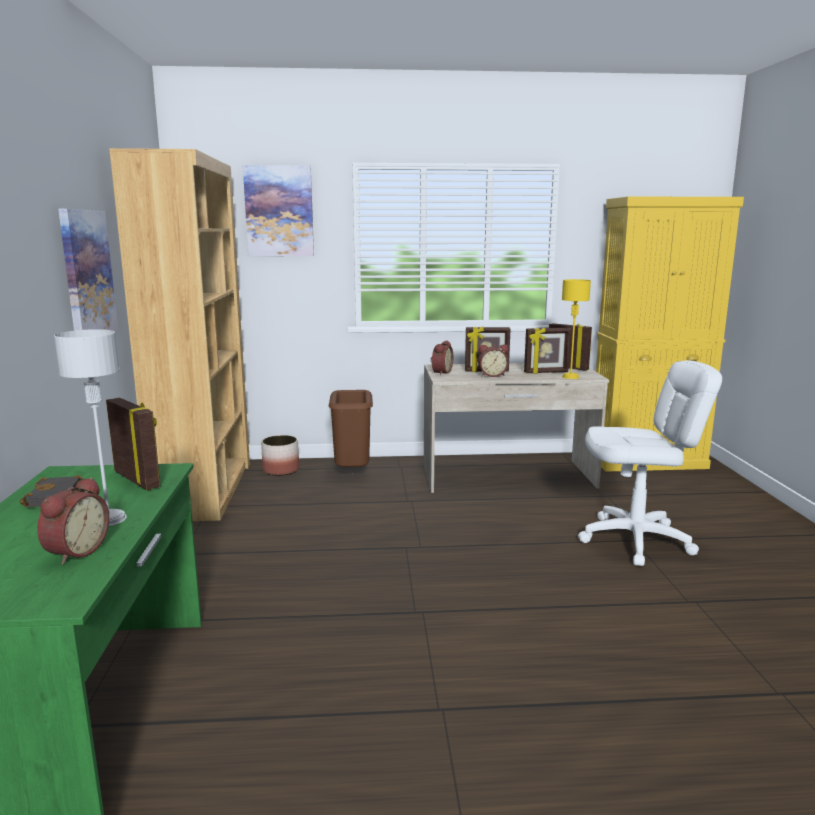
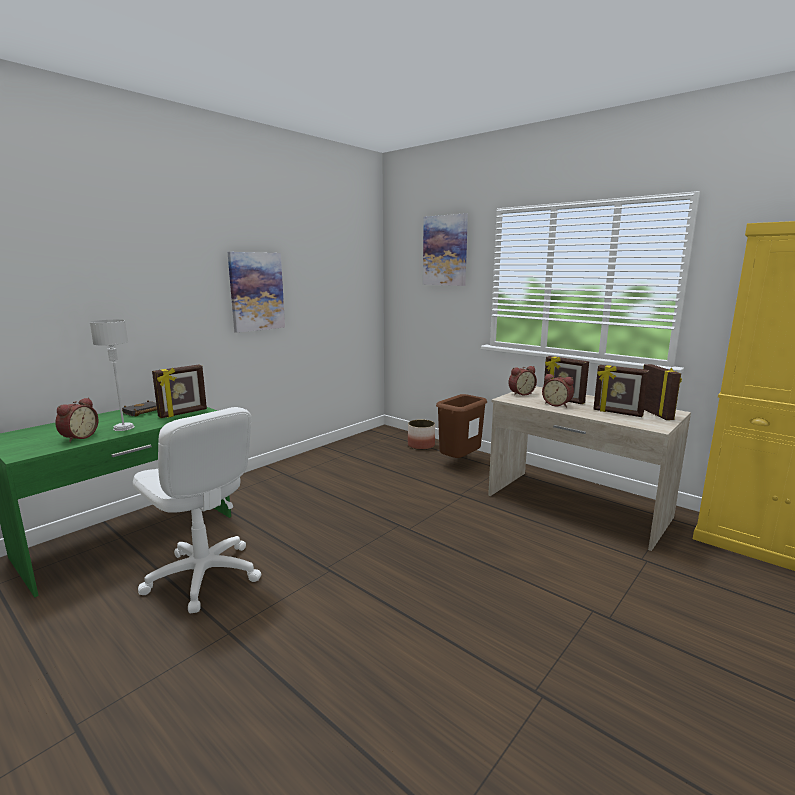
camera: 45 degrees right, 0 degrees up
(75, 552) = (78, 437): alarm clock -> alarm clock turned 45 degrees counterclockwise
(138, 479) = (183, 413): picture frame -> picture frame turned 45 degrees clockwise
(205, 490) = (361, 444): brown bookcase -> none
(570, 377) = (630, 422): yellow table lamp -> none
(636, 540) = (594, 611): white office chair -> white office chair (203, 576)

